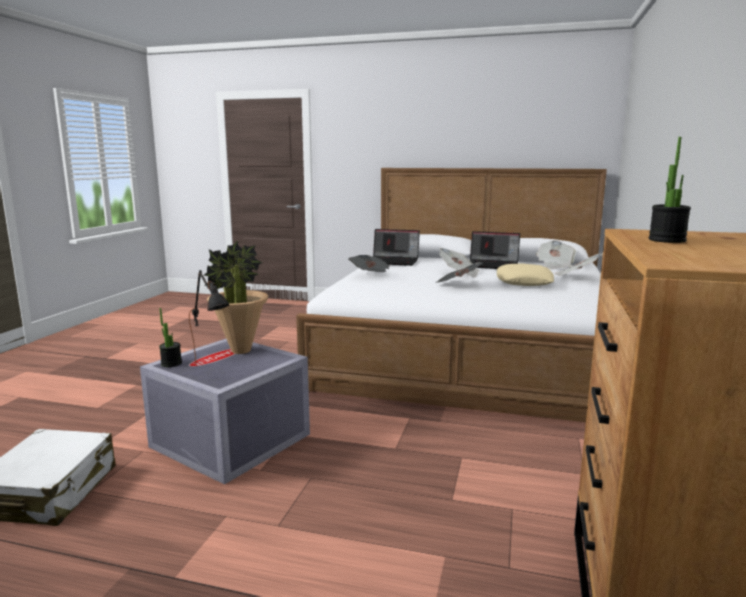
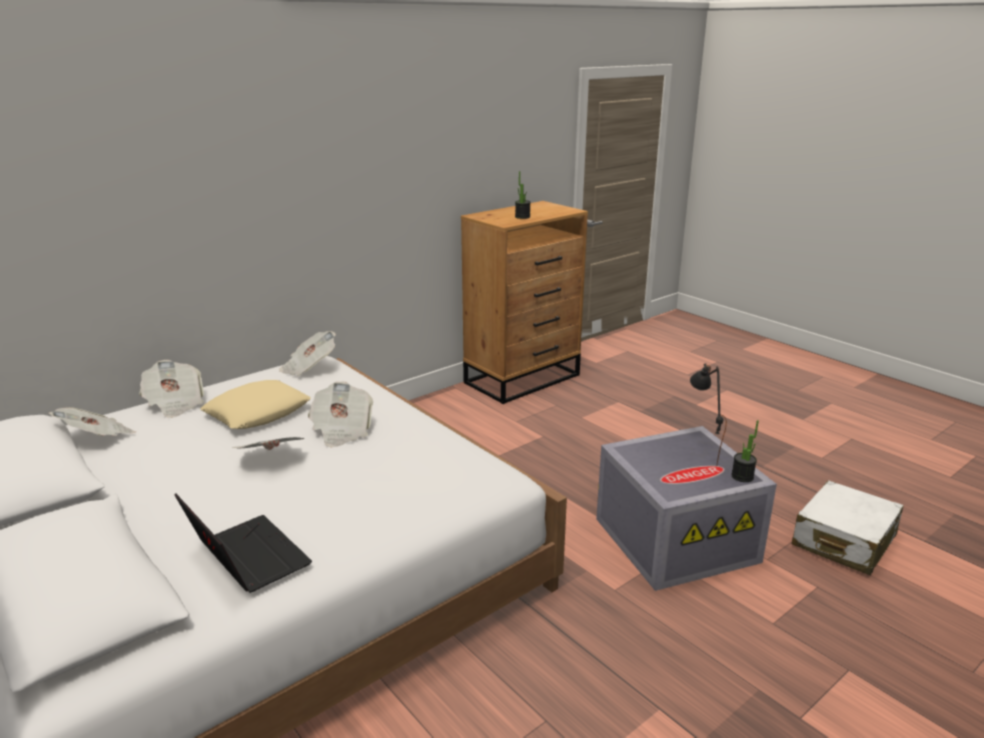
camera: 145 degrees left, 10 degrees up
(240, 351) = (663, 474): potted plant -> none
(370, 275) = (390, 503): newspaper -> newspaper (309, 368)
(493, 265) = (158, 470): laptop -> none

